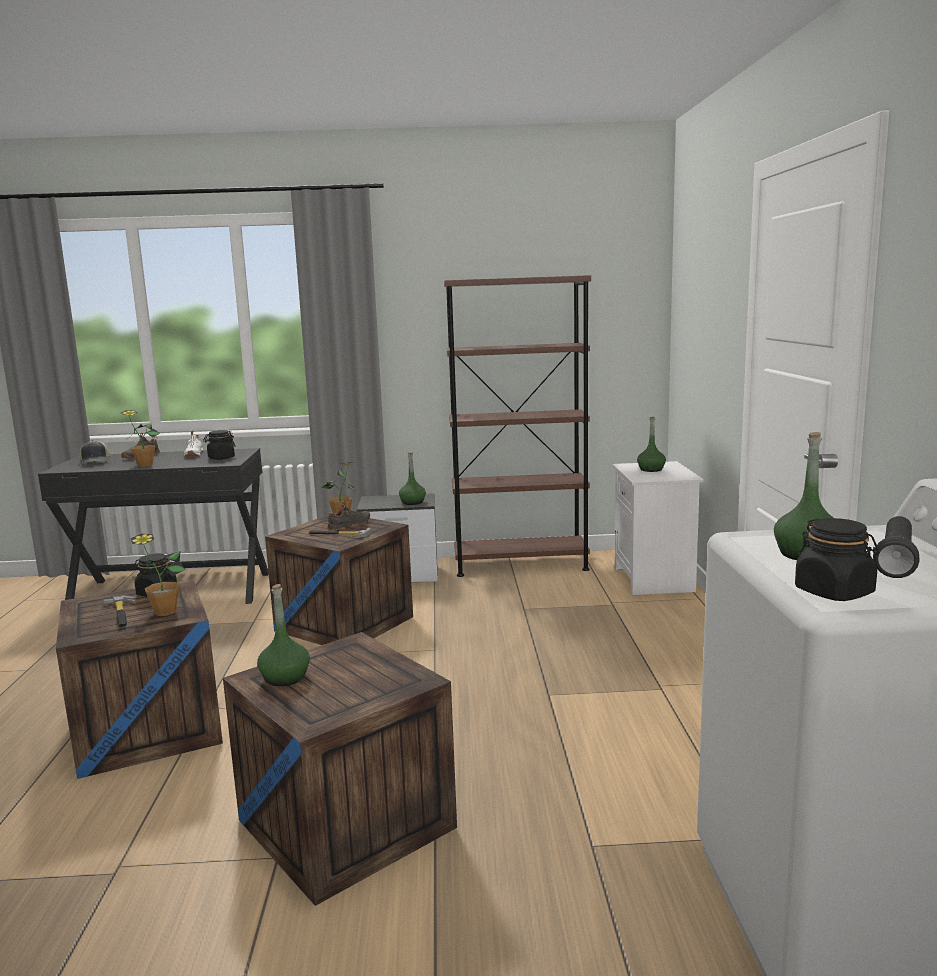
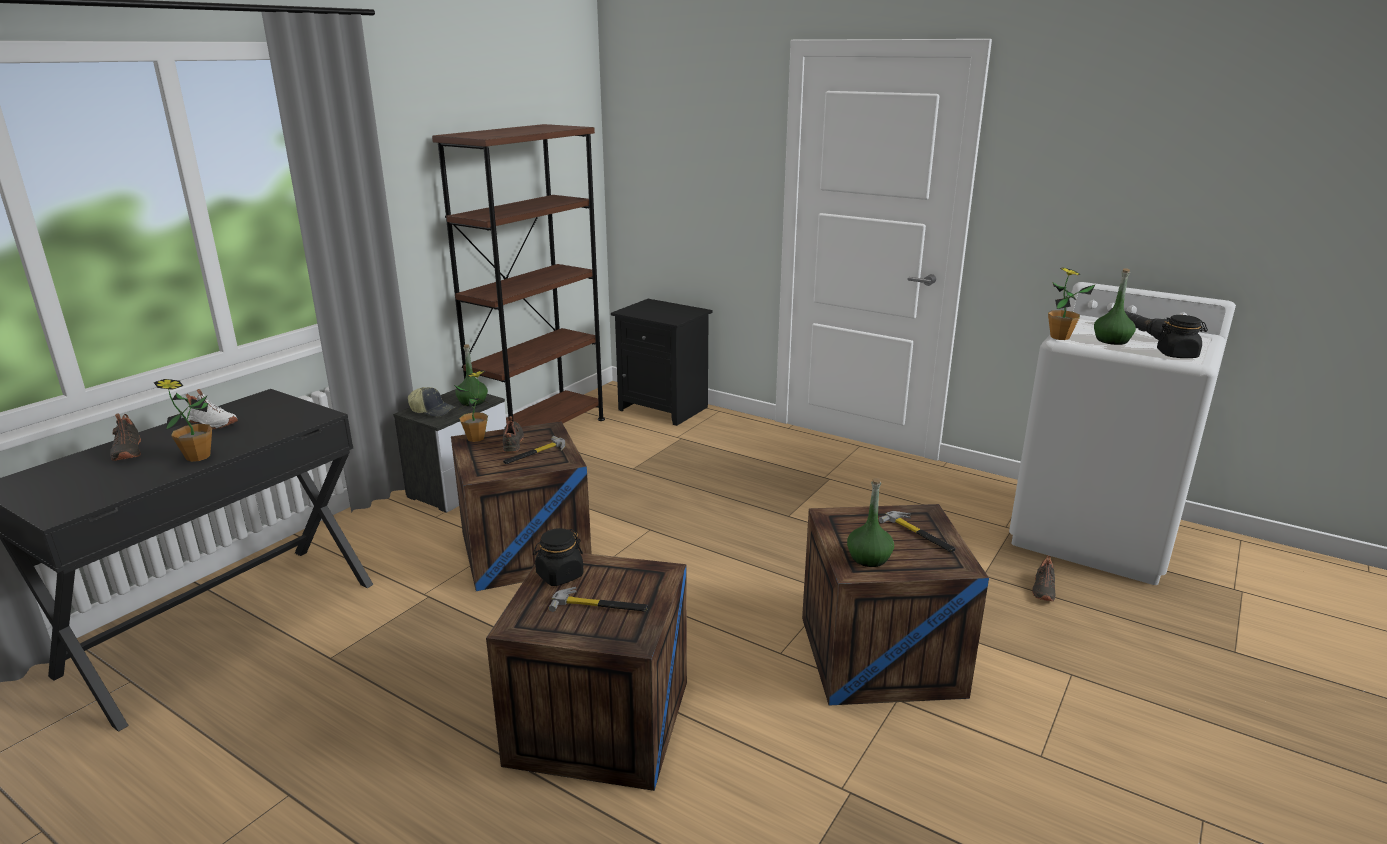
camera: 55 degrees left, 10 degrees up
(96, 462) = (76, 482): cap -> cap (432, 411)
(165, 612) = (631, 581): potted plant -> potted plant (1060, 337)
(221, 458) = (278, 414): black jar -> none
(362, 687) = (919, 534): none -> hammer
(620, 903) = (1042, 589): none -> black shoe
(651, 469) = (655, 310): green bottle -> none
(655, 580) = (665, 408): white nightstand -> black nightstand

